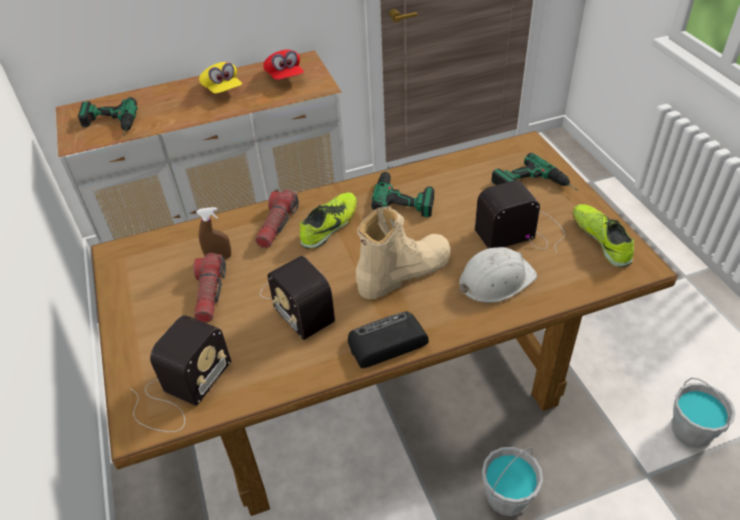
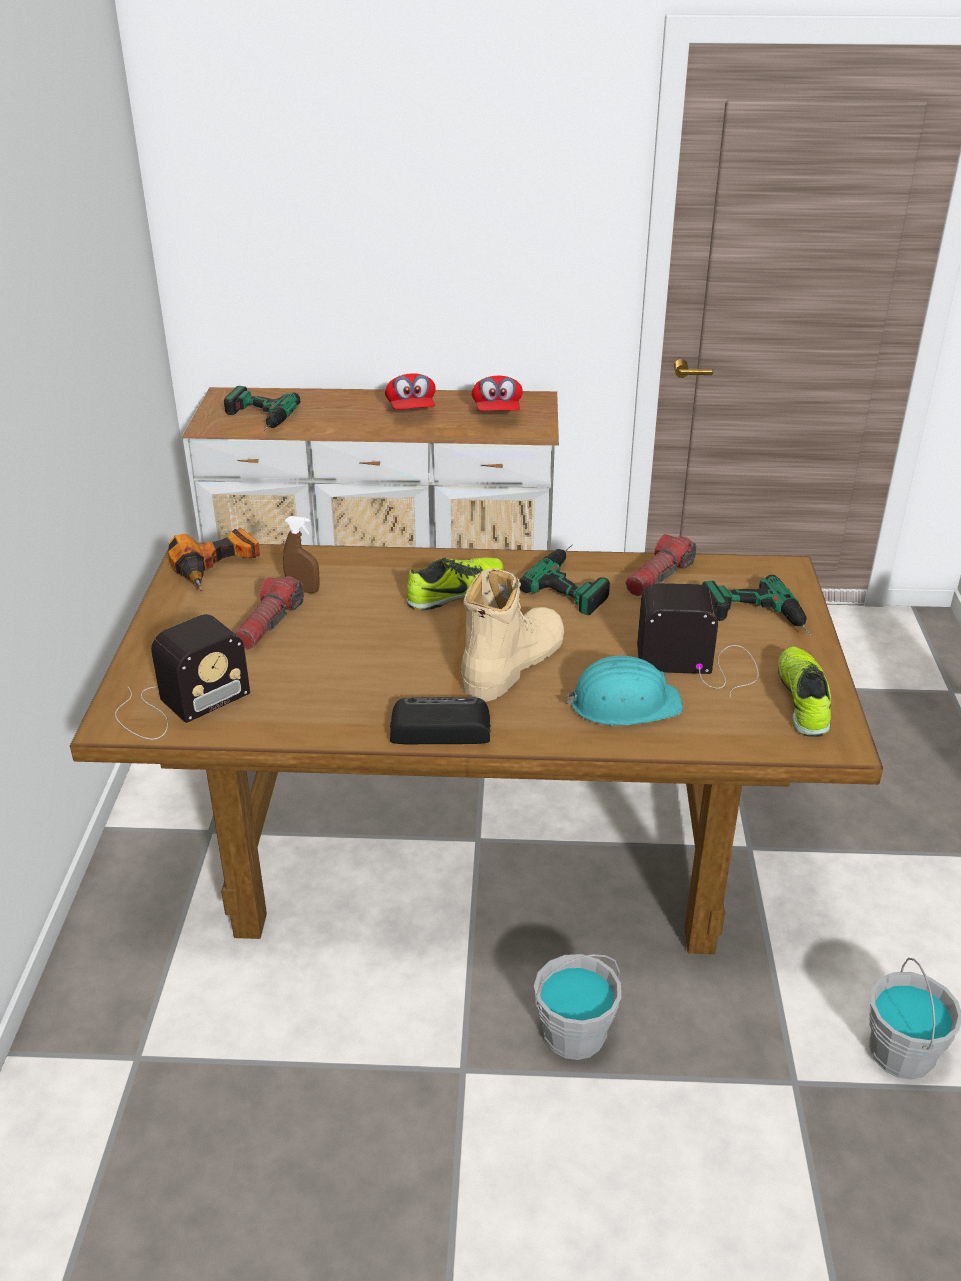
camera: 20 degrees right, 10 degrees down
(142, 258) = (218, 568): none -> power drill
(222, 90) = (411, 410): yellow cap -> red cap
(277, 225) = (392, 576): flashlight -> flashlight (659, 577)
(297, 300) = (363, 656): radio -> none
(403, 272) = (512, 663): beige boot -> beige boot turned 45 degrees counterclockwise
(495, 280) = (624, 703): white hard hat -> turquoise hard hat

